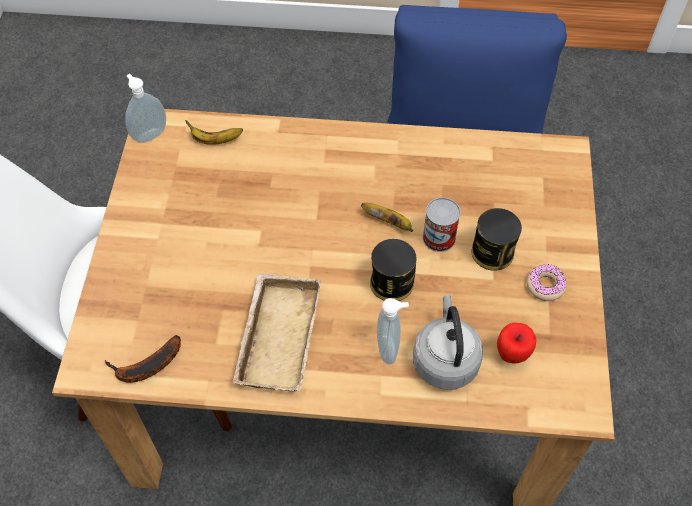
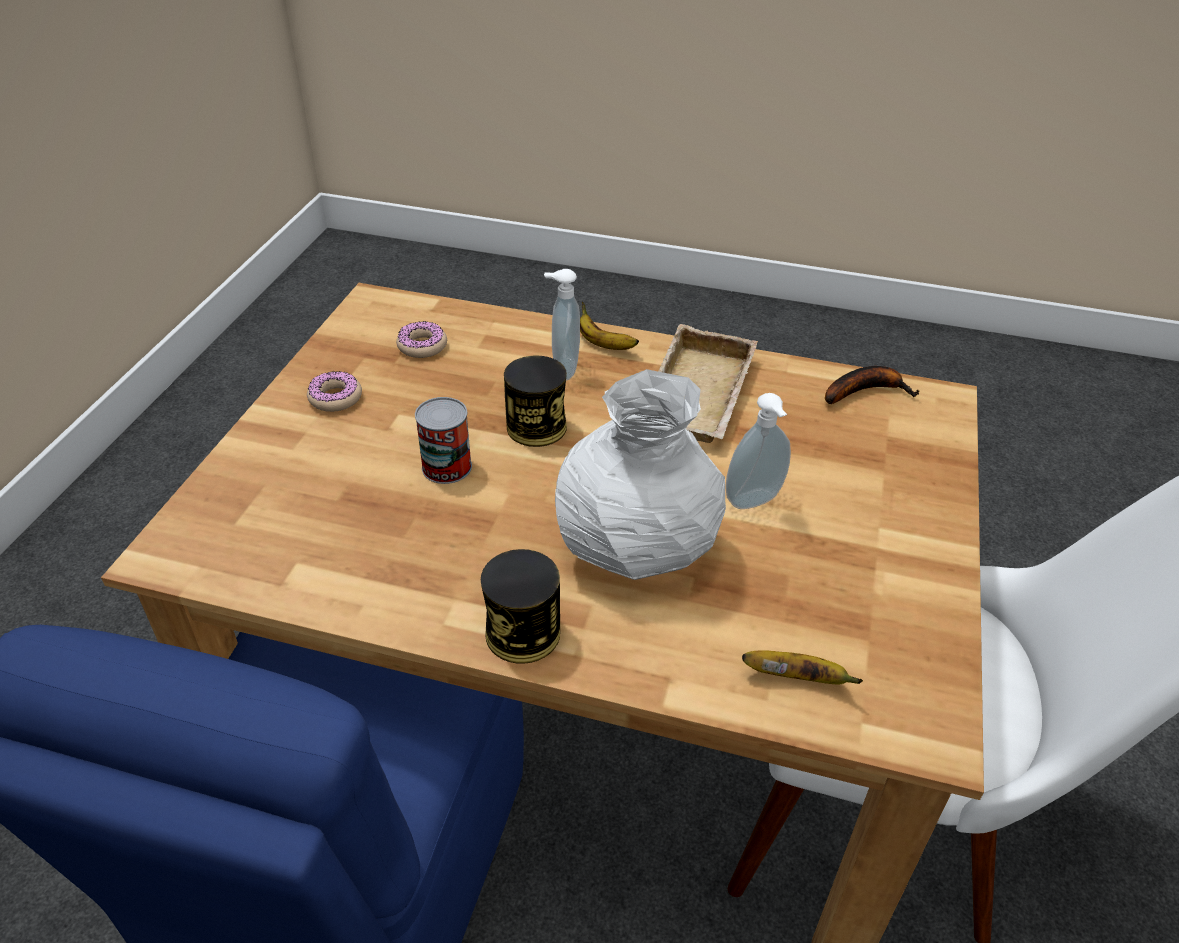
camera: 170 degrees left, 15 degrees down
(149, 134) = (936, 714): soap dispenser -> soap dispenser (755, 502)
(306, 198) = (634, 549): none -> white vase
(389, 222) = (512, 496): banana -> banana (603, 344)
(445, 359) = (501, 353): grey kettle -> none
(492, 252) = (381, 440): can -> can (523, 633)
(511, 356) = (422, 346): apple -> donut

